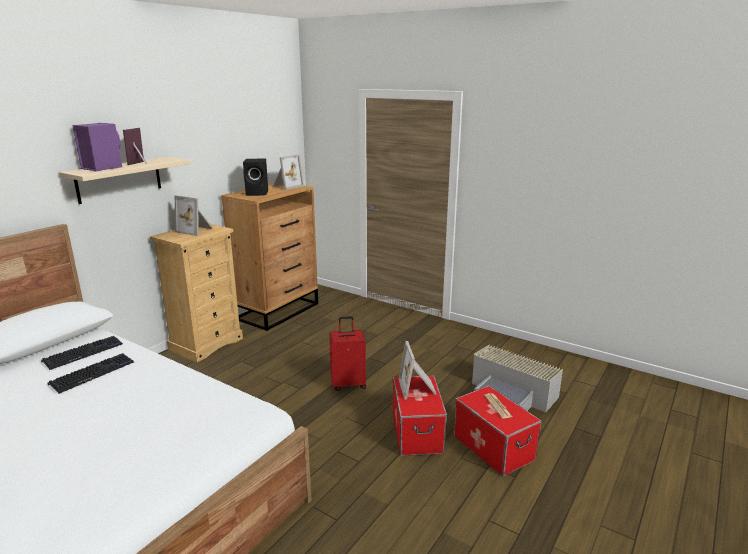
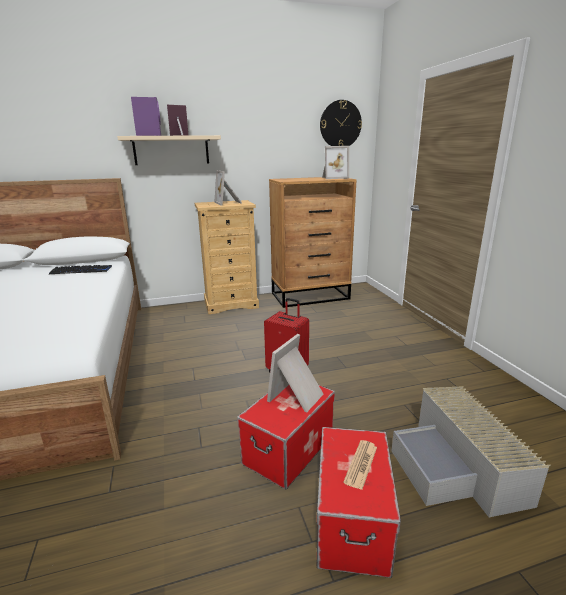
camera: 40 degrees right, 0 degrees up
(92, 373) = (58, 283): keyboard -> none
(258, 193) = (298, 179): black speaker -> none
(276, 129) = (340, 124): none -> wall clock

